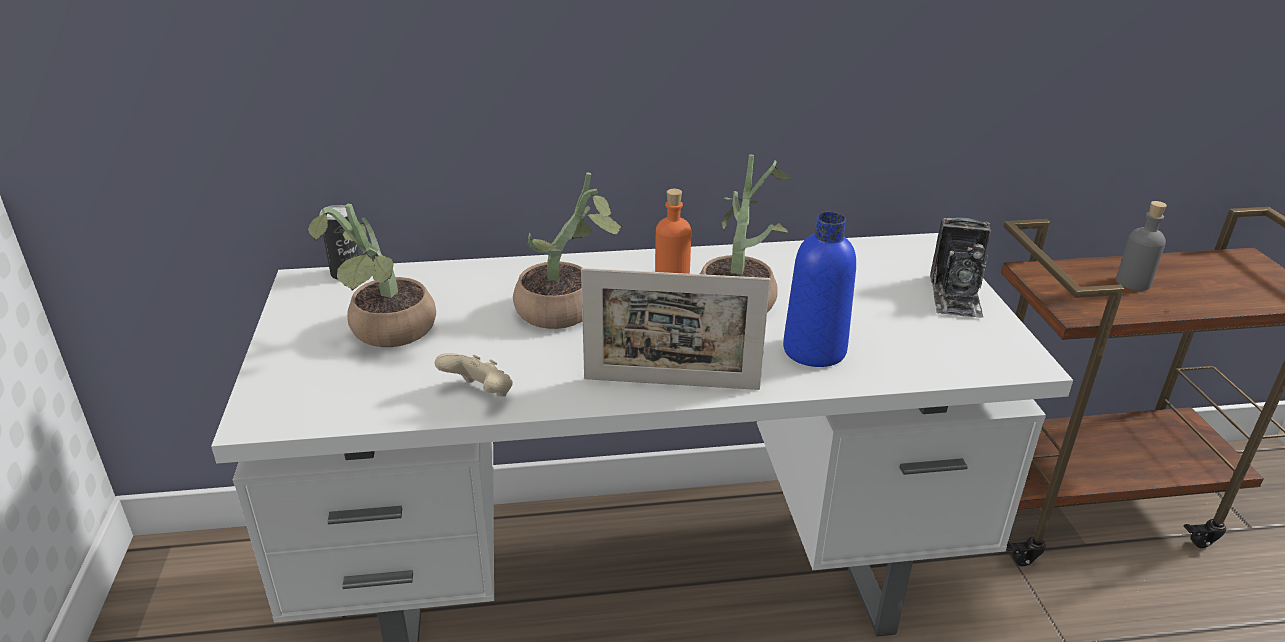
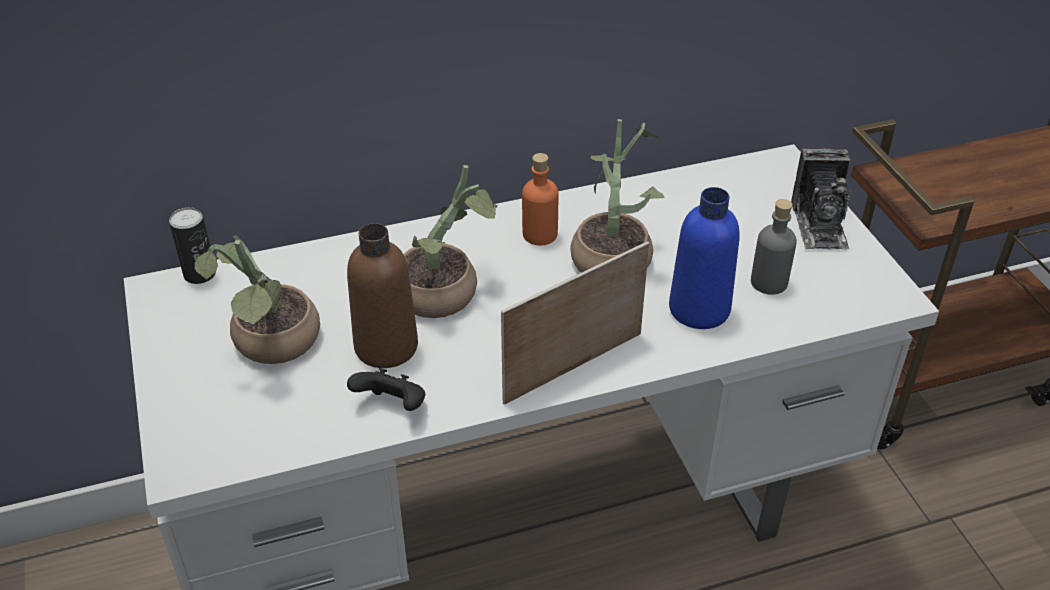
camera: 10 degrees left, 10 degrees up
(480, 394) = (392, 406): beige game controller -> black game controller
(493, 346) = (386, 347): none -> brown bottle
(671, 383) = (573, 367): picture frame -> picture frame turned 150 degrees clockwise
(1133, 282) = (977, 177): grey bottle -> grey bottle (769, 282)

